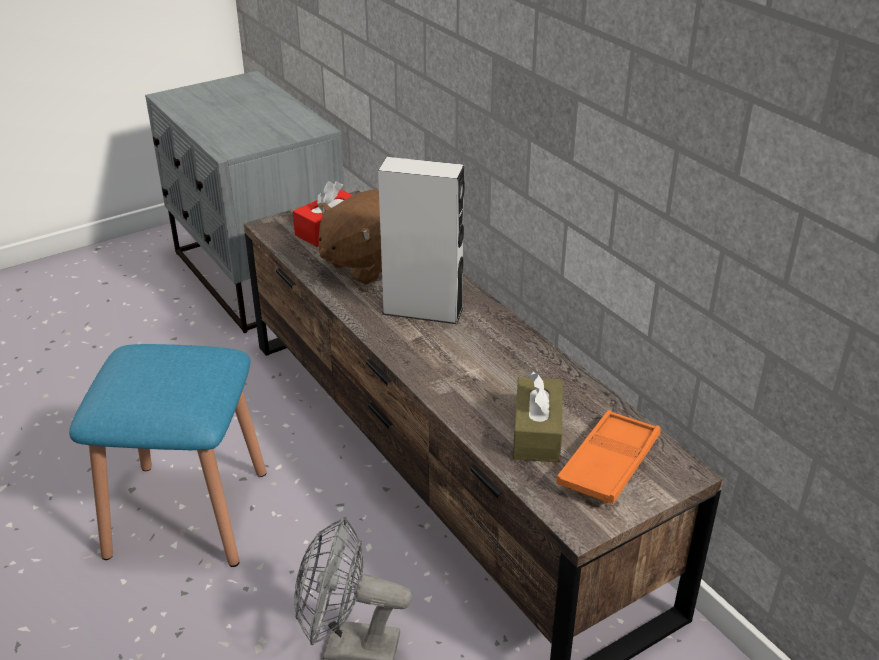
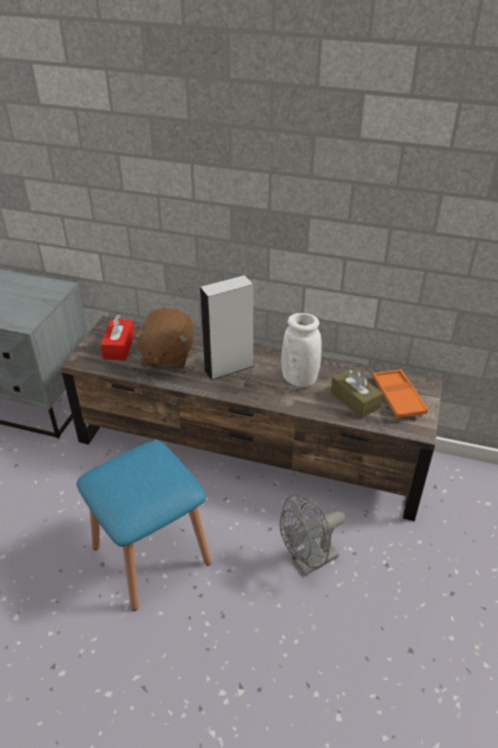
camera: 40 degrees left, 5 degrees up
(495, 368) = (299, 379): none -> white vase

